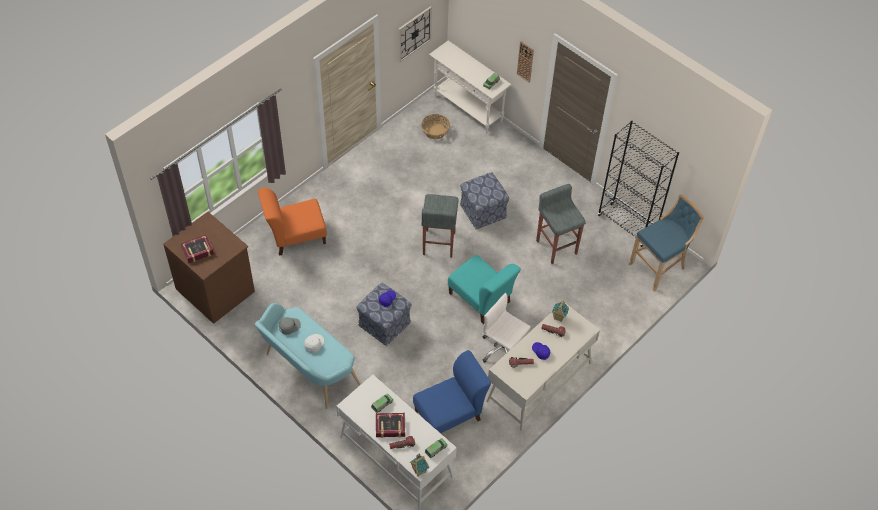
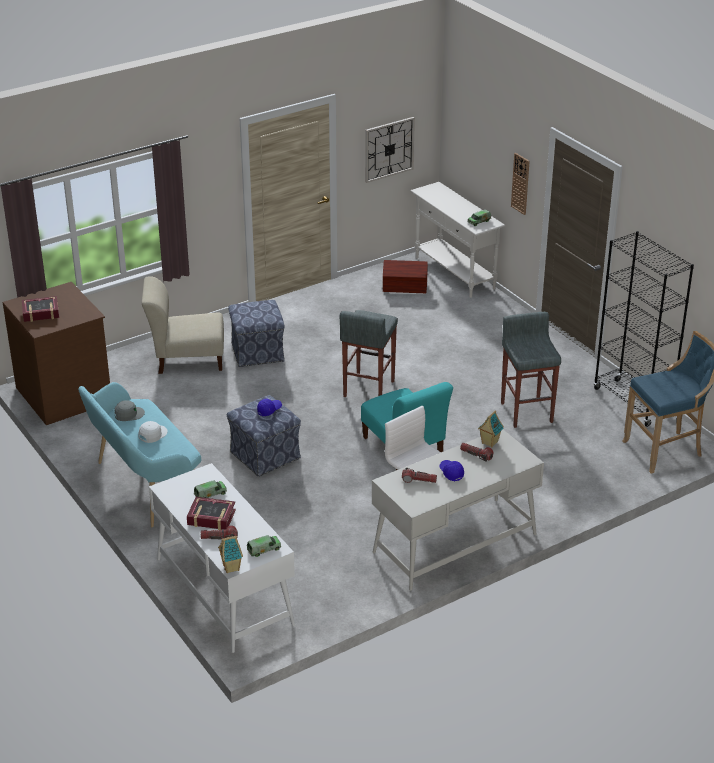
camera: 15 degrees right, 20 degrees down
(295, 236) = (187, 359): orange chair -> beige chair
(435, 131) = (405, 288): basket -> brown storage box
(450, 414) = (317, 558): blue chair -> none
(482, 211) = (439, 366): ottoman -> ottoman (257, 352)

